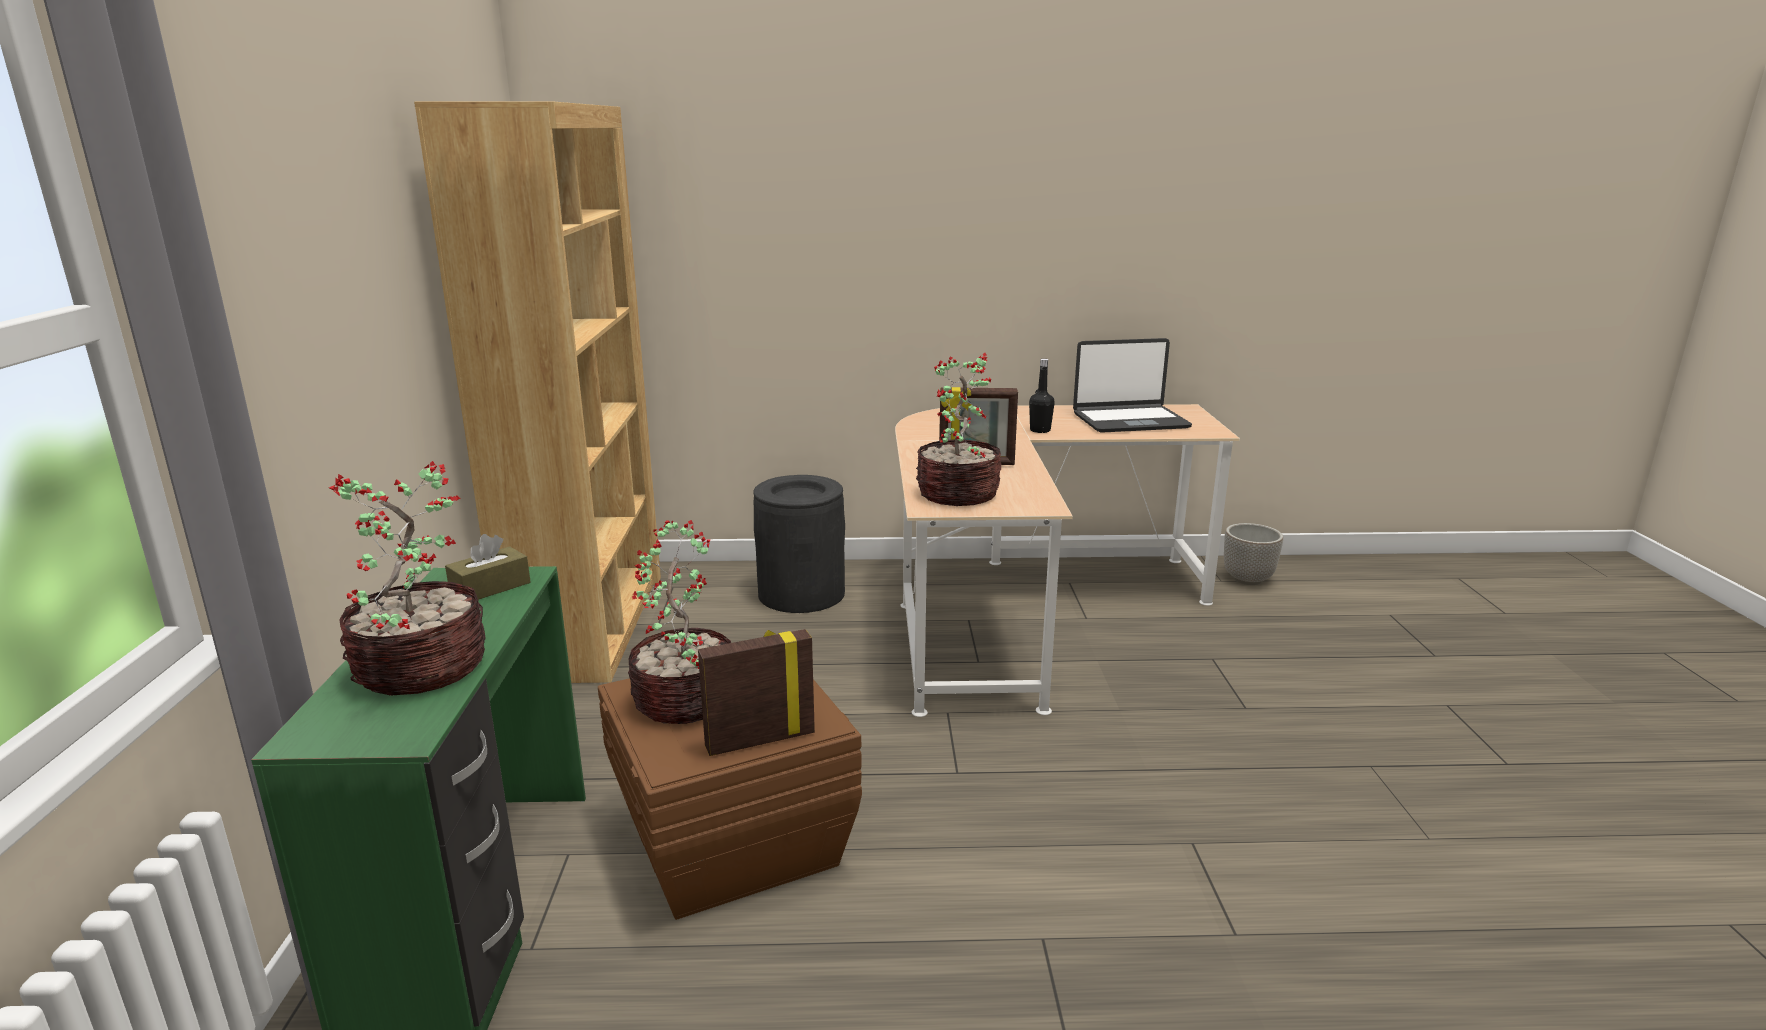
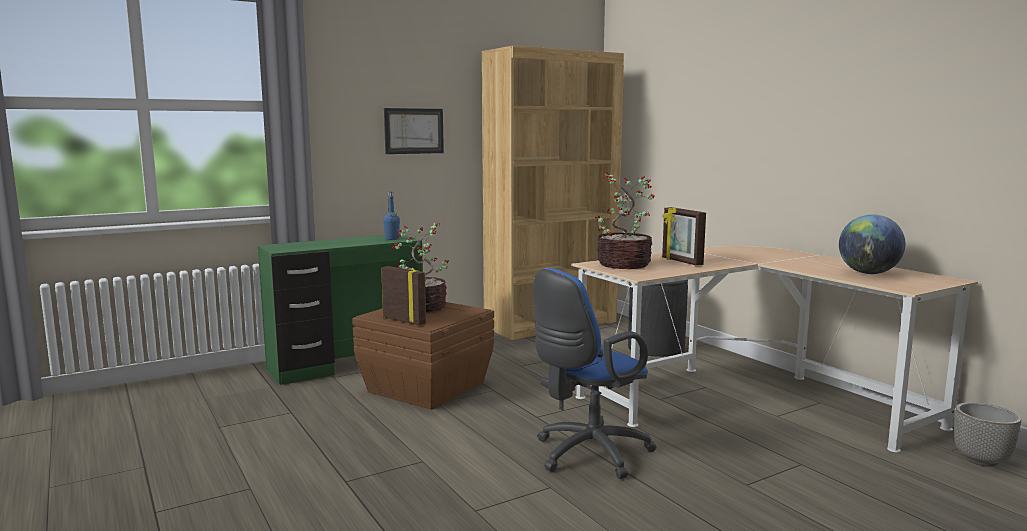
camera: 60 degrees right, 10 degrees down
(354, 314) = (414, 131): none -> picture
(419, 670) = (322, 244): potted plant -> none
(490, 587) = (392, 239): brown tissue box -> blue bottle
(1040, 430) = (782, 263): black bottle -> none
(1111, 778) = (587, 454): none -> blue office chair
(1129, 421) = (868, 273): laptop -> globe

